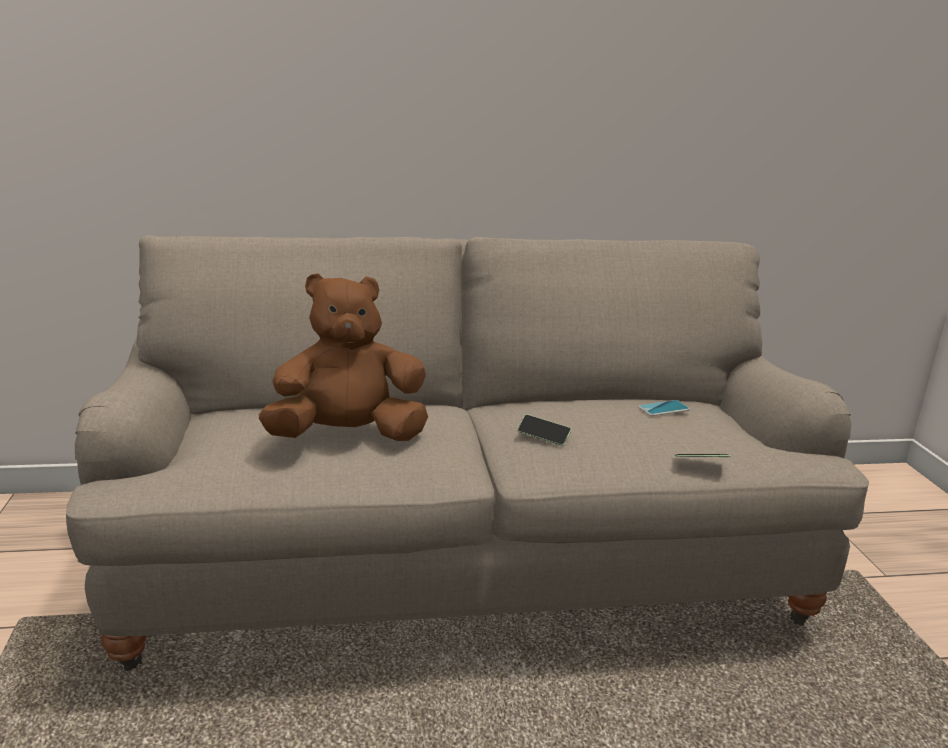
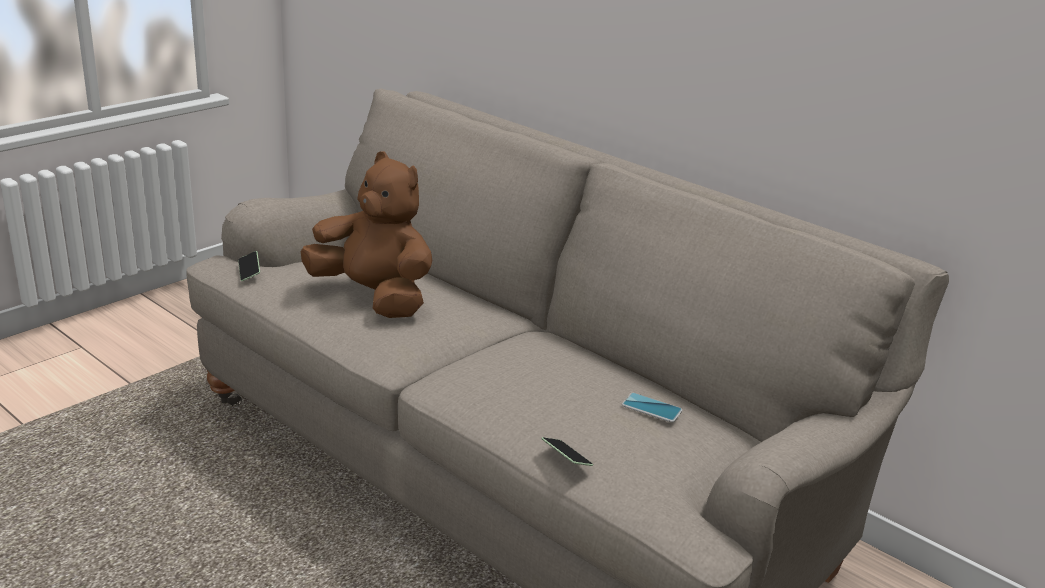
camera: 50 degrees right, 5 degrees up
(543, 436) = (492, 369): phone -> phone (249, 271)

